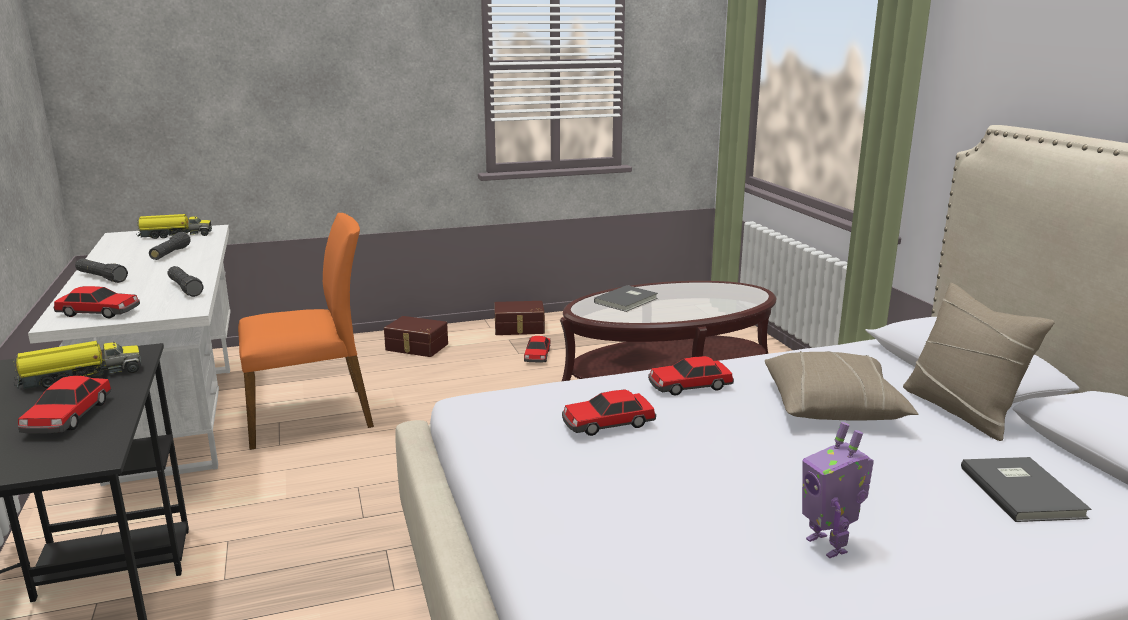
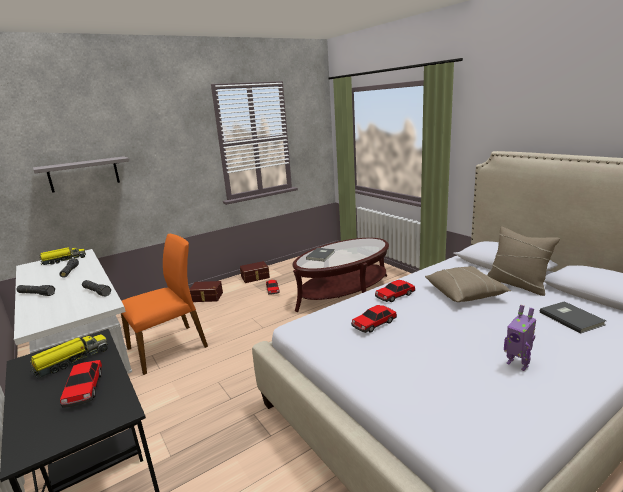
camera: 15 degrees left, 0 degrees up
(99, 312) = (53, 317): toy car -> none
(233, 93) = (84, 174): none -> grey shelf

